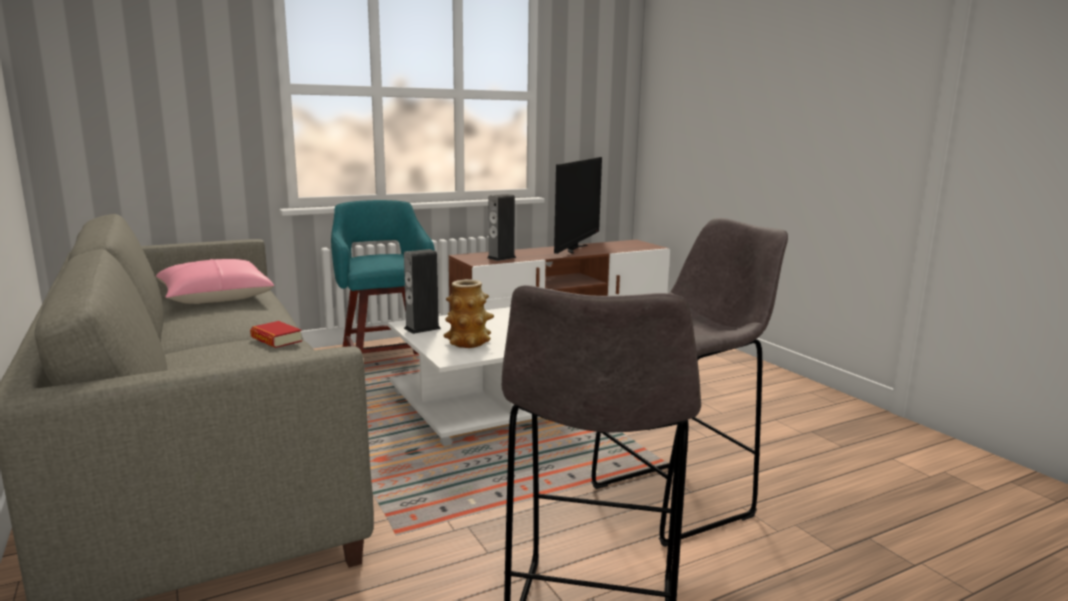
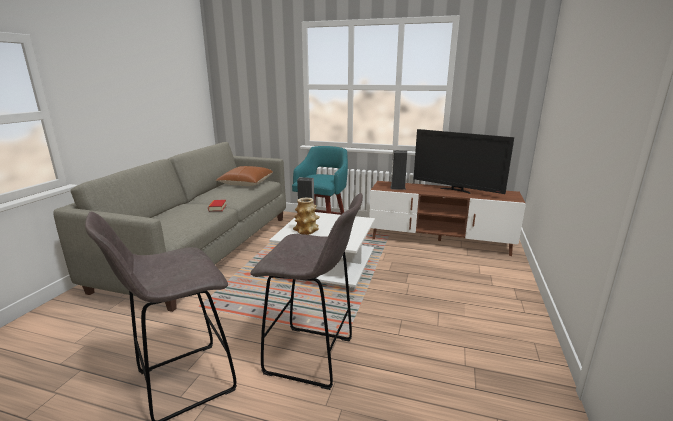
camera: 45 degrees right, 5 degrees up
(215, 297) = (246, 183): pink pillow -> brown pillow
(575, 249) = (456, 190): television -> television turned 60 degrees clockwise

